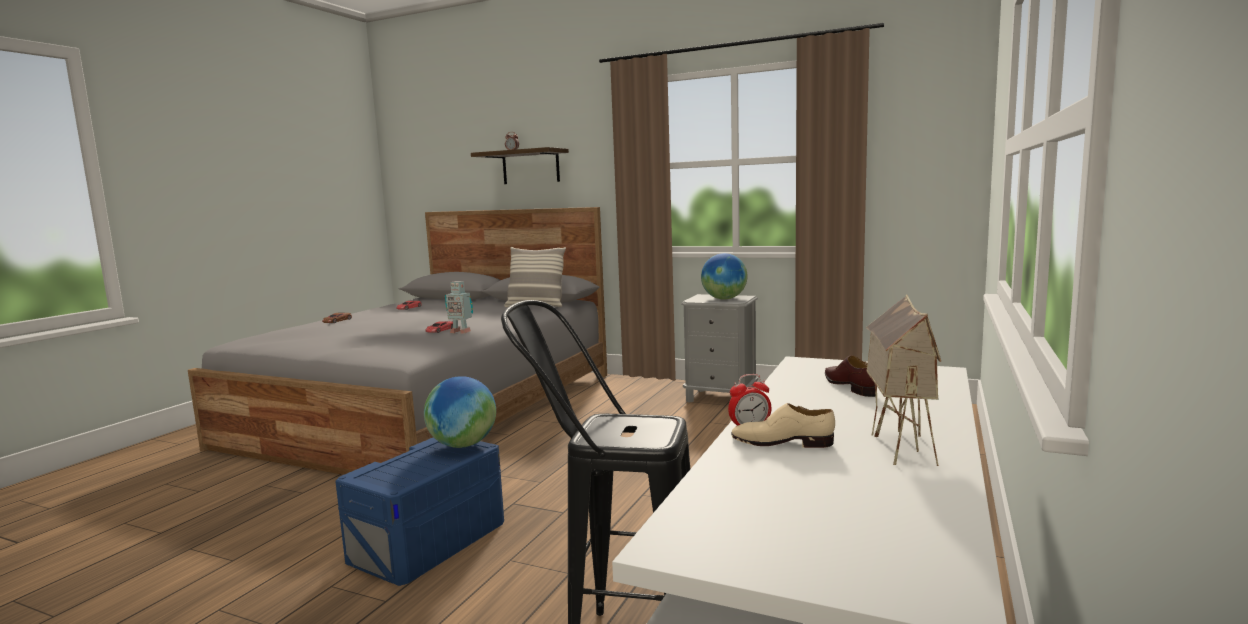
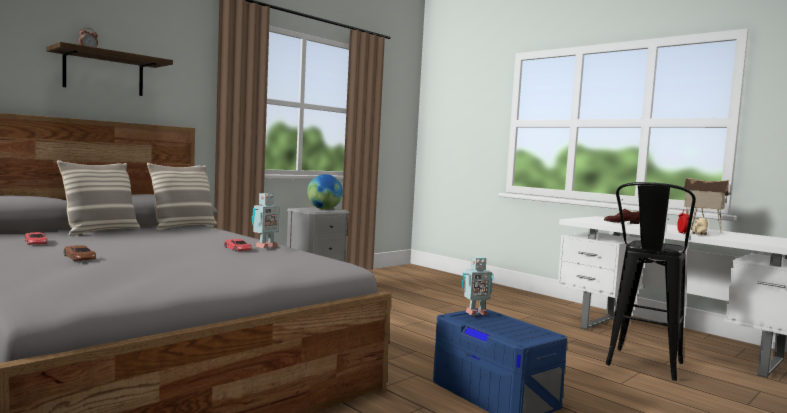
camera: 70 degrees left, 5 degrees down
(463, 445) = (475, 313): globe -> toy robot
(477, 304) = (101, 231): none -> pillow

